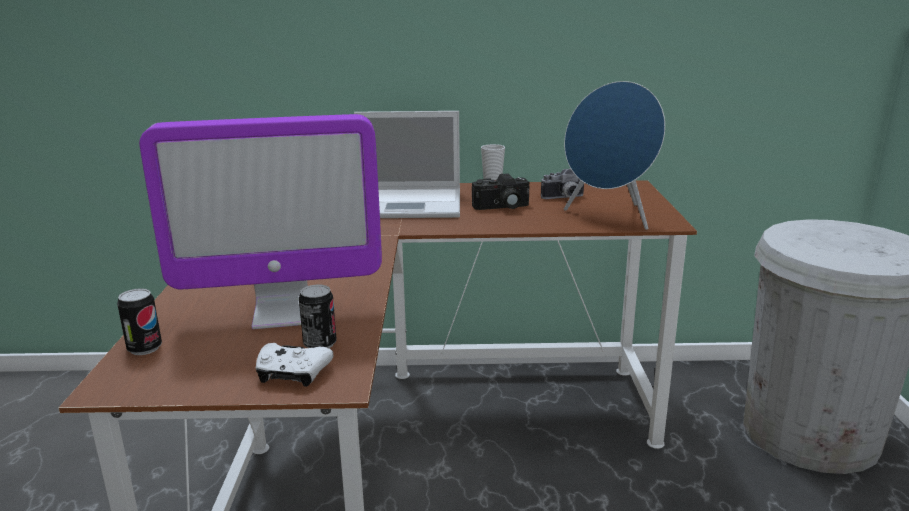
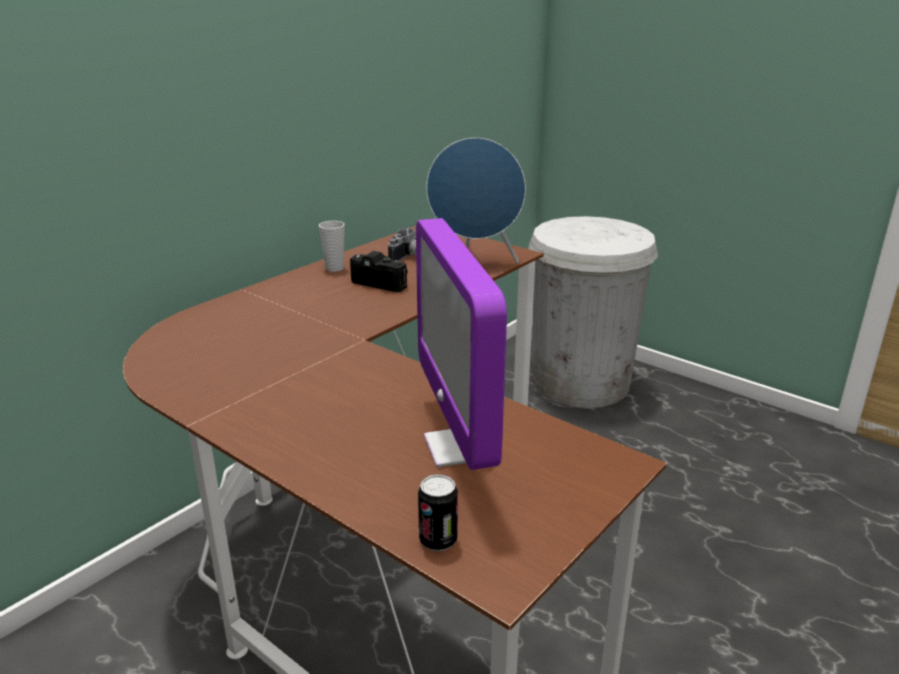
camera: 50 degrees left, 5 degrees up
(281, 314) = (460, 447): monitor -> monitor turned 135 degrees clockwise
(292, 374) = (587, 478): white game controller -> none
(320, 344) = (546, 449): can -> none
(409, 204) = (300, 308): laptop -> none
(502, 207) = (382, 282): camera -> camera turned 90 degrees counterclockwise

